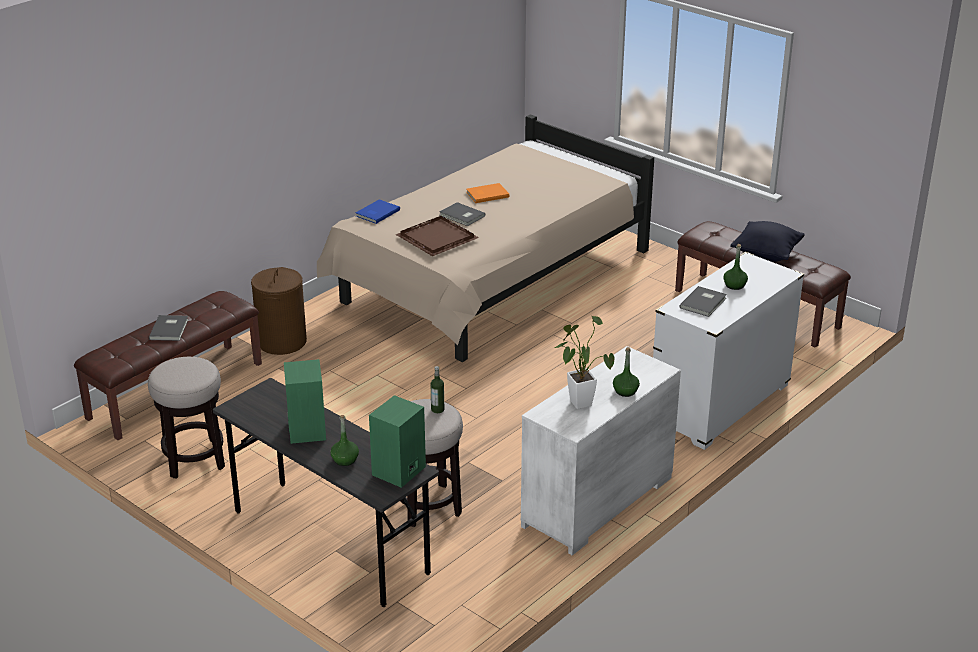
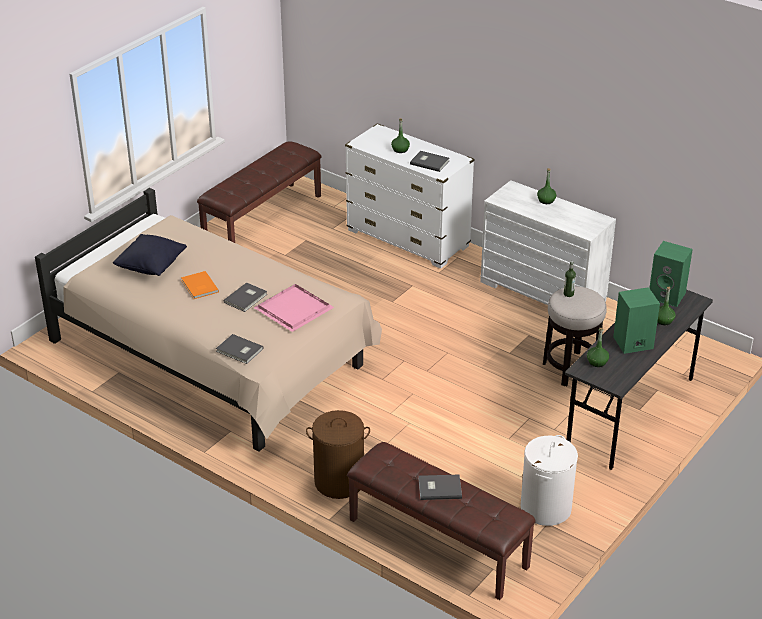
camera: 95 degrees left, 5 degrees up
(194, 459) = (545, 508): stool -> white laundry basket
(279, 400) = (597, 362): none -> green bottle
(376, 213) = (239, 351): blue book -> grey book
(435, 238) = (294, 310): brown tray -> pink tray
(579, 400) = (564, 218): potted plant -> none
(766, 254) = (266, 170): black pillow -> black pillow (151, 267)

